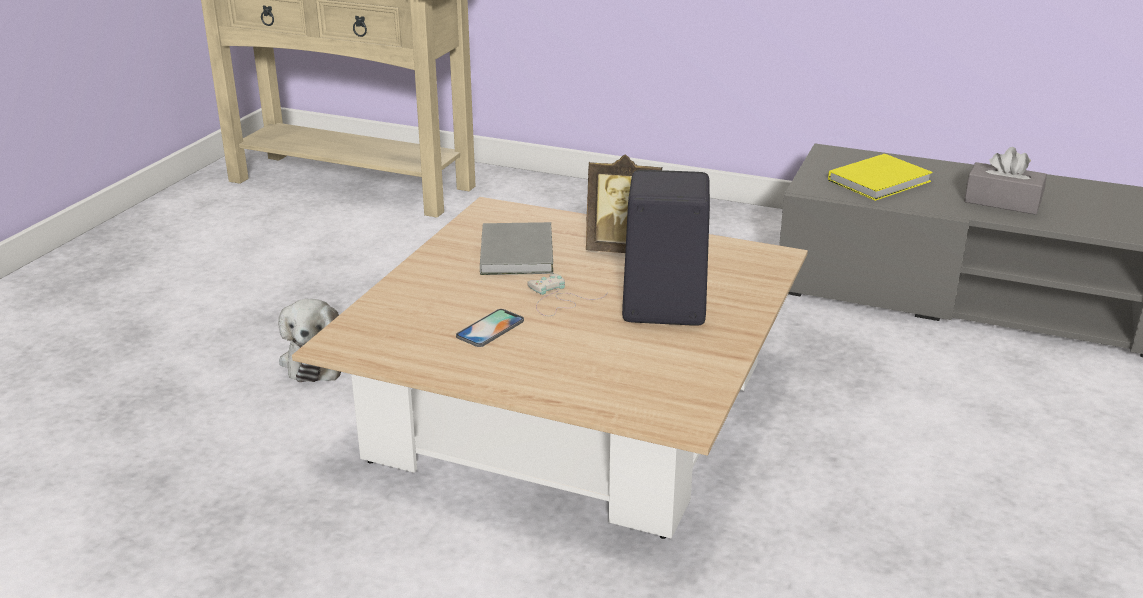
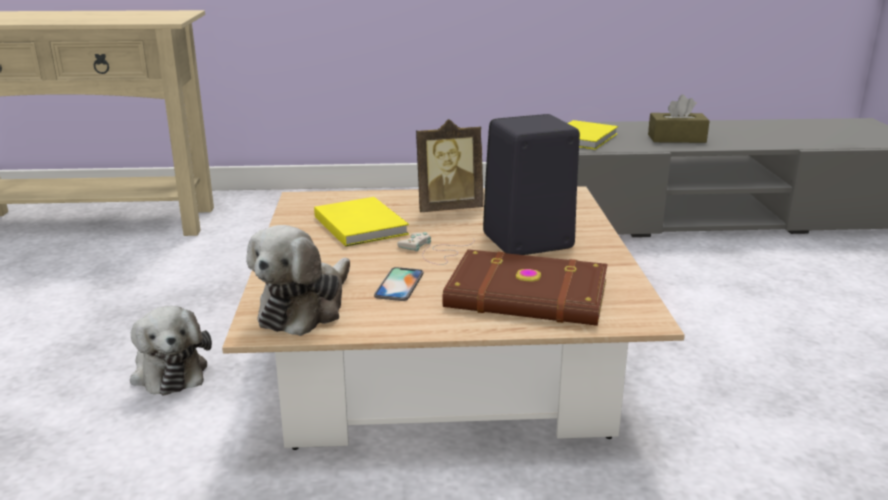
camera: 25 degrees left, 5 degrees down
(387, 333) = (305, 308): none -> plush toy
(518, 252) = (361, 224): grey book -> yellow book
(597, 370) = (527, 296): none -> brown book
(1002, 202) = (676, 138): grey tissue box -> brown tissue box

